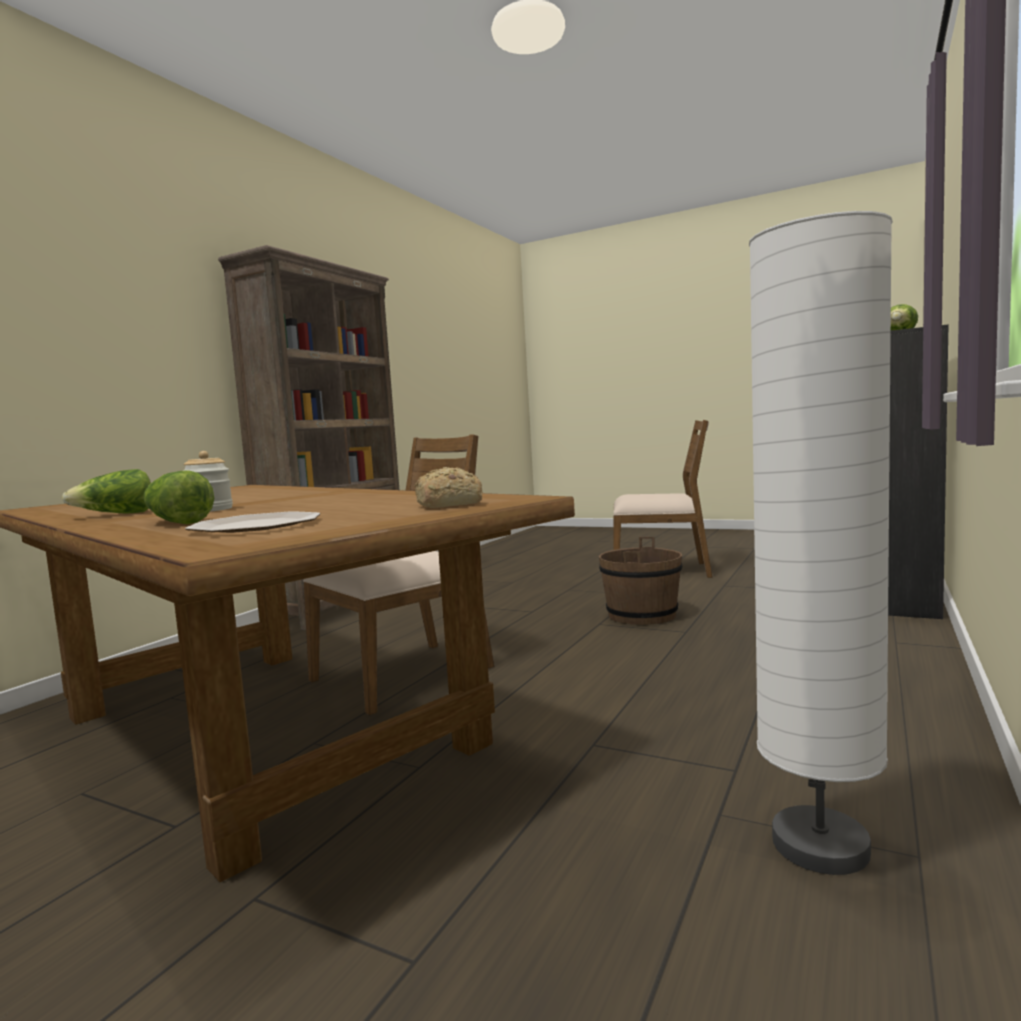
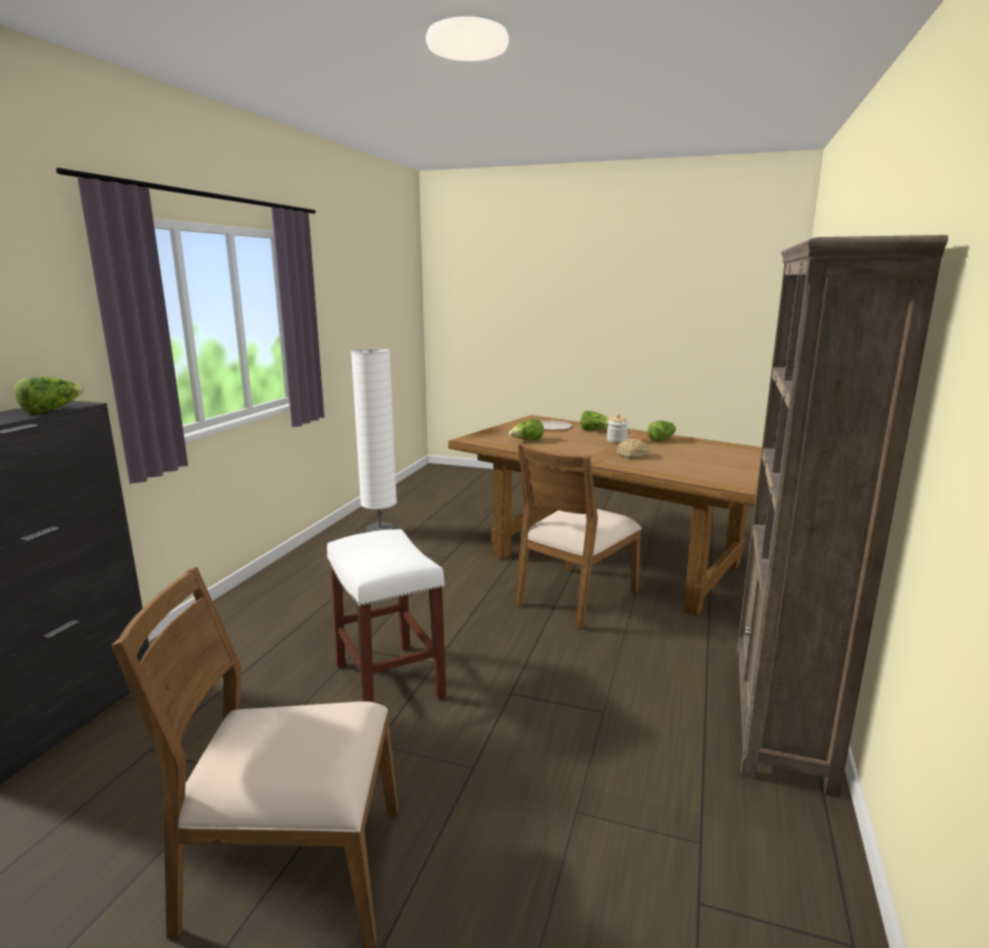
camera: 170 degrees right, 10 degrees up
(393, 502) = (527, 440): none -> lettuce
(447, 505) = (497, 436): bread -> bread (633, 455)
(642, 615) = (387, 680): brown bucket -> white stool

